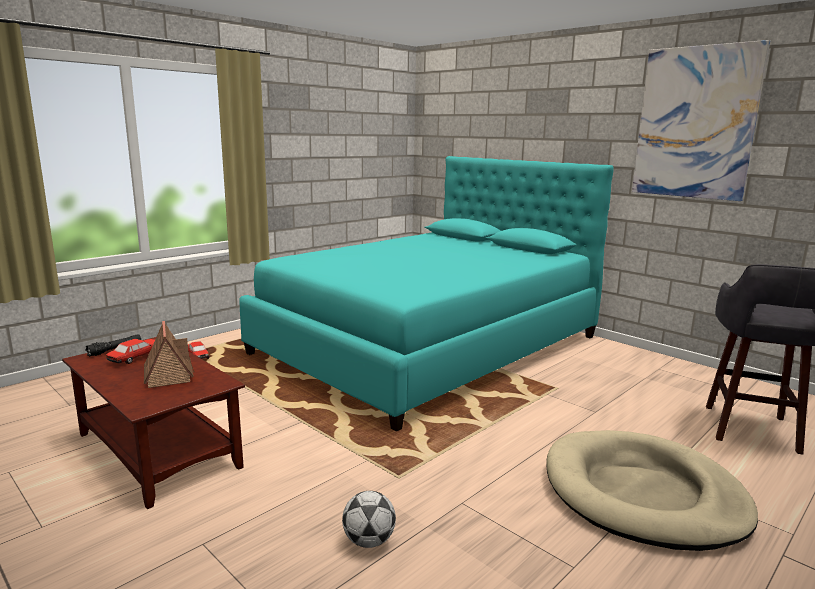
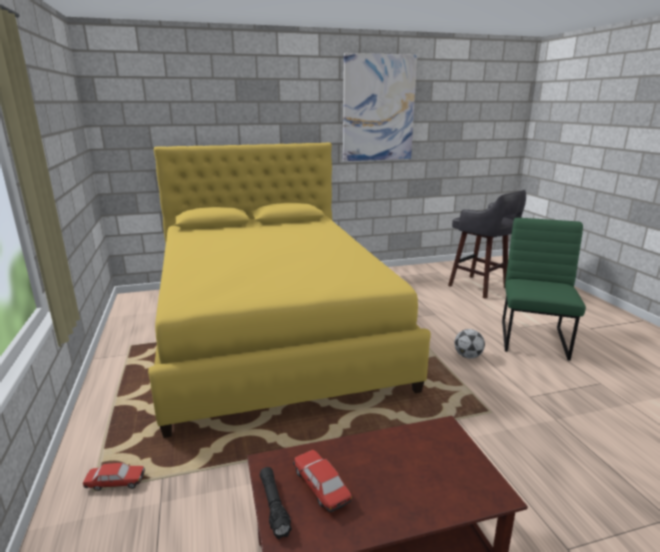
camera: 60 degrees left, 5 degrees up
(168, 374) = (401, 463): toy house -> none
(369, 541) = (571, 449): football -> football (468, 356)
(430, 345) = (272, 329): turquoise bed -> yellow bed
(643, 494) = (533, 338): beige dog bed -> green chair

